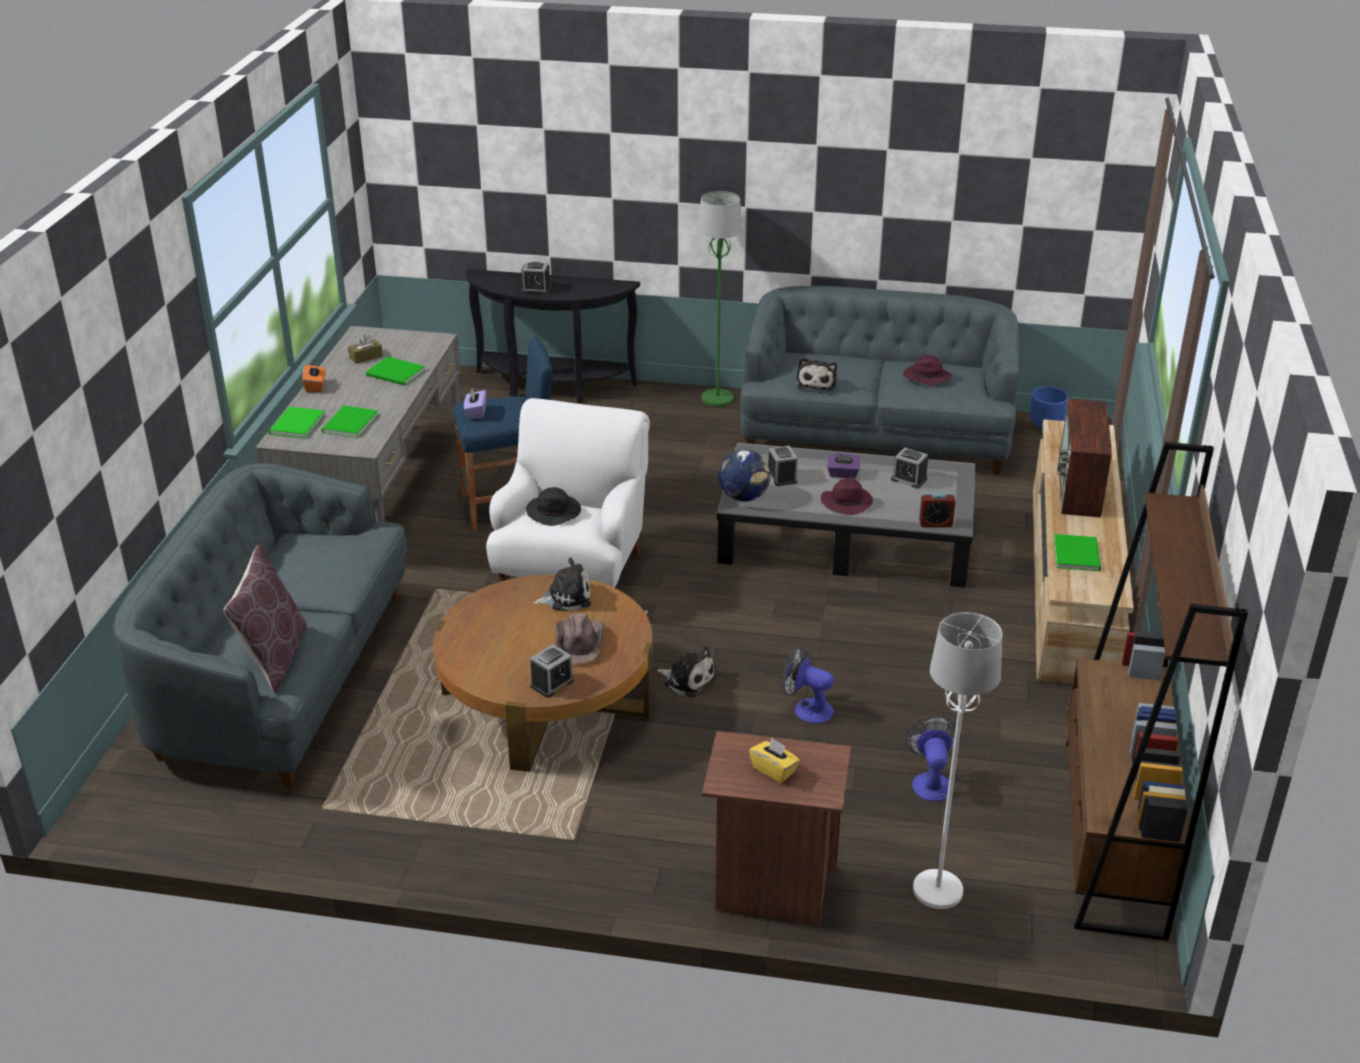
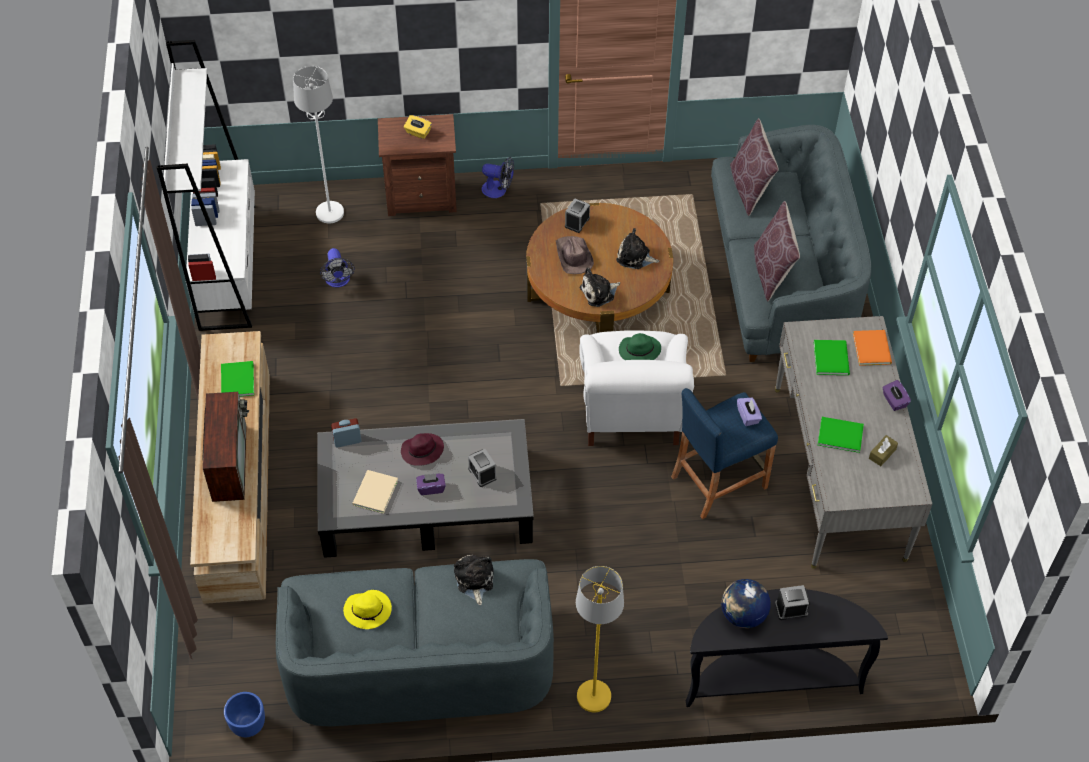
camera: 165 degrees right, 20 degrees up
(295, 425) = (872, 347): green book -> orange book
(315, 386) = (894, 401): orange tissue box -> purple tissue box
(330, 559) = (772, 272): none -> brown pillow
(554, 512) = (639, 351): black hat -> green hat
(687, 680) = (511, 328): plush toy -> plush toy (635, 257)
(717, 398) = (593, 697): green floor lamp -> yellow floor lamp
(744, 497) = (507, 440): globe -> globe (743, 615)
(806, 708) = (425, 321): fan -> fan (498, 190)
(909, 479) = (373, 493): alarm clock -> beige book
(926, 377) = (368, 610): purple hat -> yellow hat
(1113, 835) = (228, 266): brown bookcase -> white bookcase

